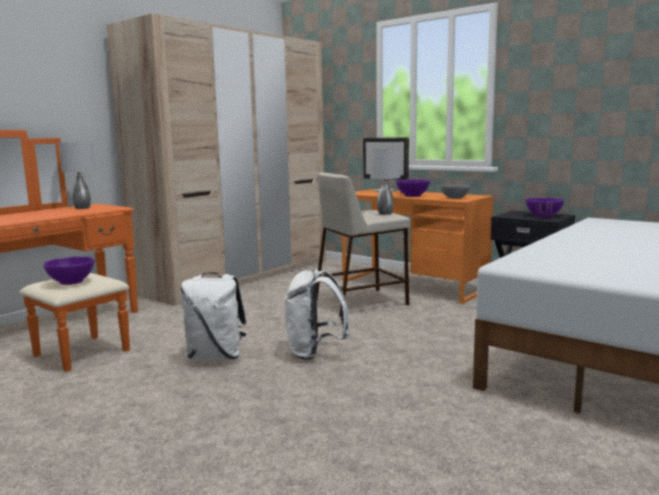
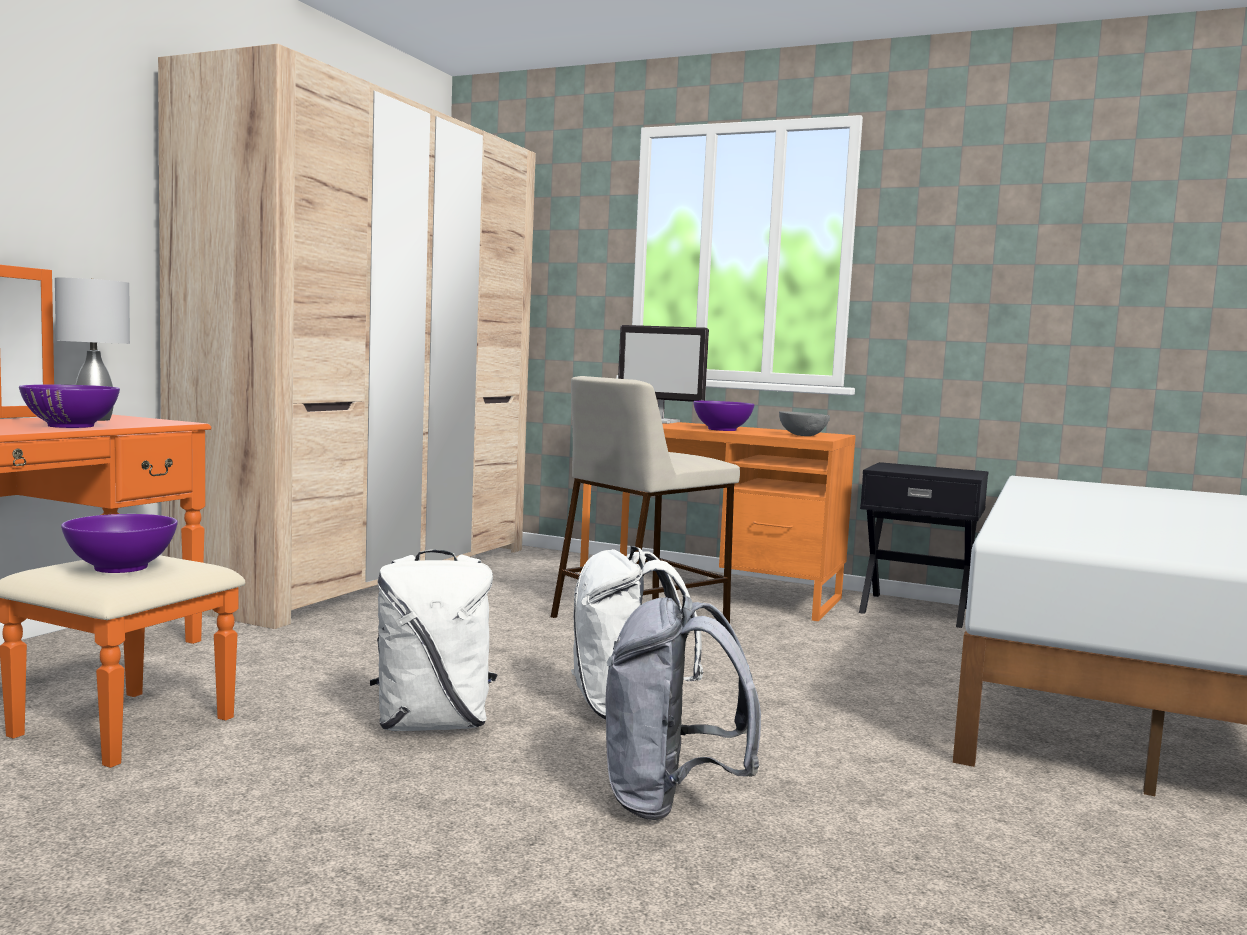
camera: 15 degrees left, 5 degrees down
(302, 400) = (669, 801): none -> grey backpack
(384, 213) = (694, 456): grey table lamp -> none
(543, 216) = (944, 471): purple bowl -> purple bowl (71, 426)

